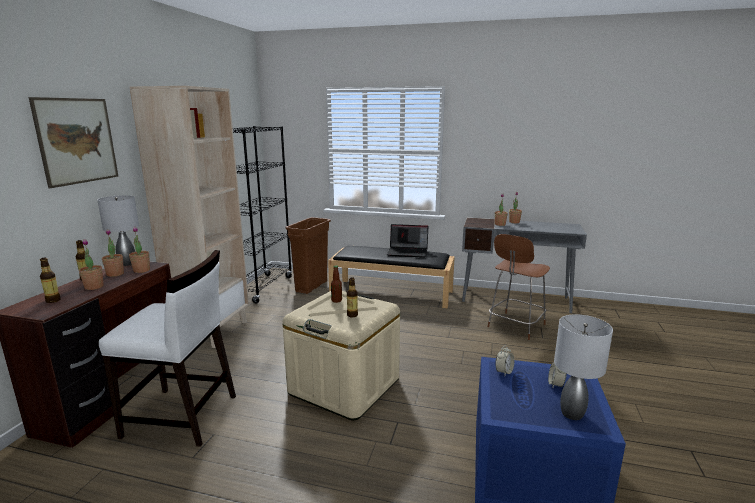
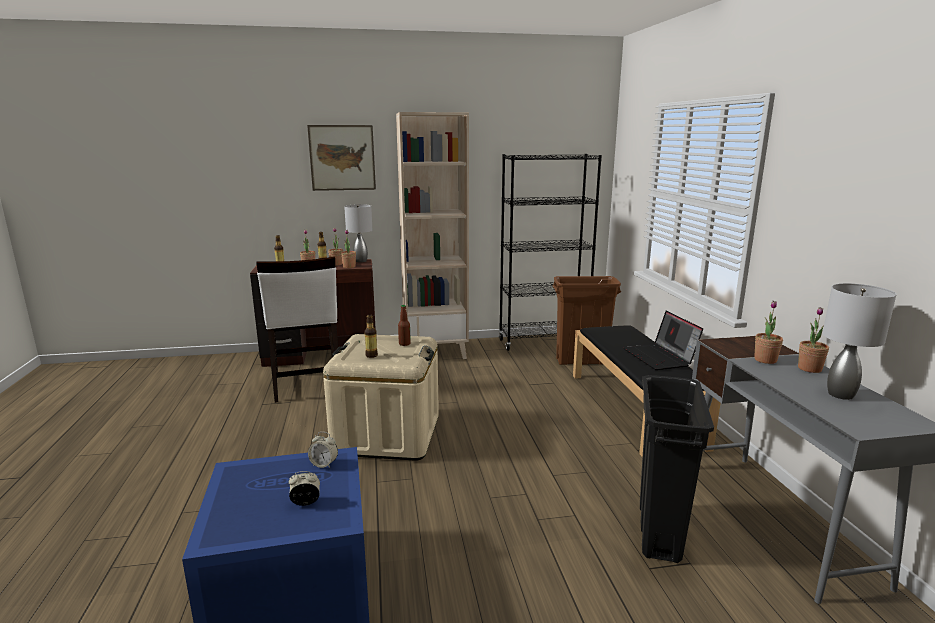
camera: 65 degrees right, 0 degrees up
(515, 326) = (658, 532): brown chair -> black trash can
(571, 413) = (241, 516): grey table lamp -> grey table lamp (841, 394)

